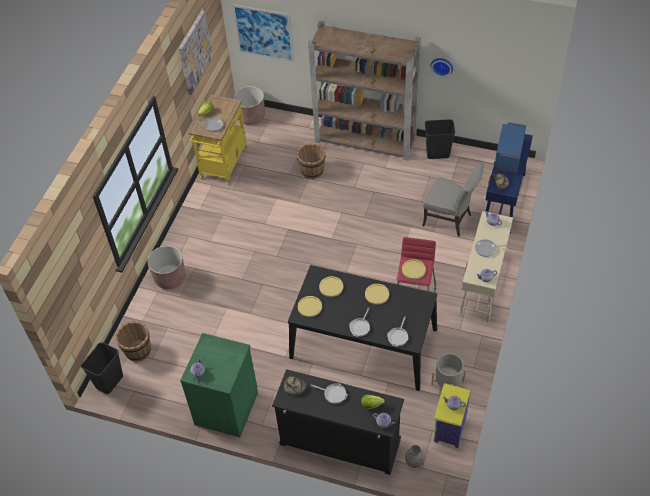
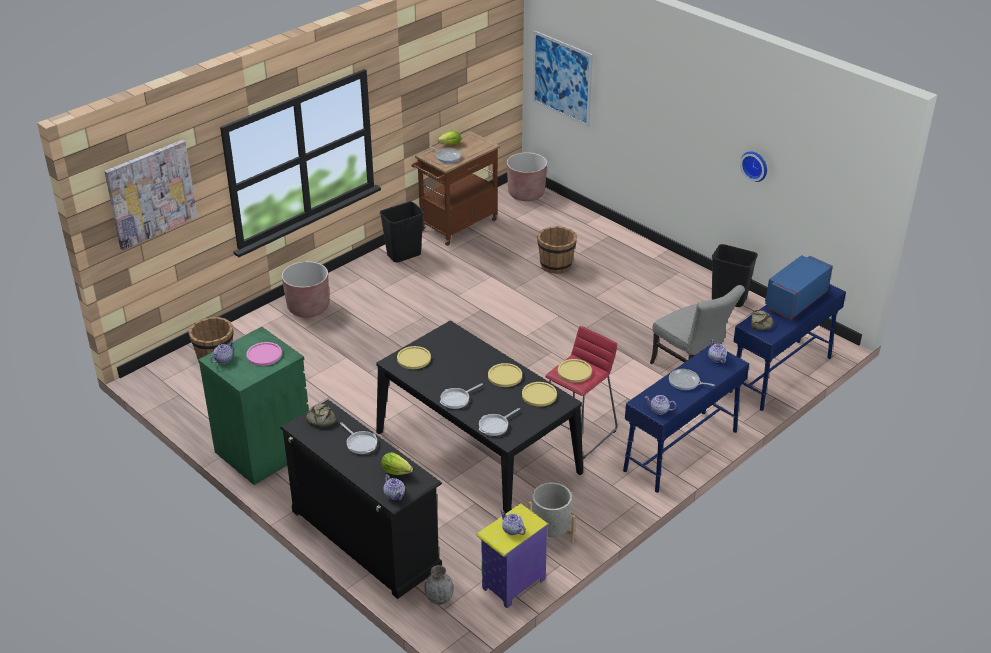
camera: 25 degrees right, 15 degrees down
(109, 381) = (161, 376): black trash can -> black trash can (404, 255)
(194, 52) = (455, 59): picture -> picture (151, 193)
(222, 356) = (264, 355): none -> pink plate
(223, 164) = (456, 226): yellow cart -> brown cart
(331, 287) = (456, 349): yellow plate -> yellow plate (539, 395)
(365, 139) = (646, 257): brown bookcase -> none
(482, 285) = (680, 450): beige console table -> blue console table

